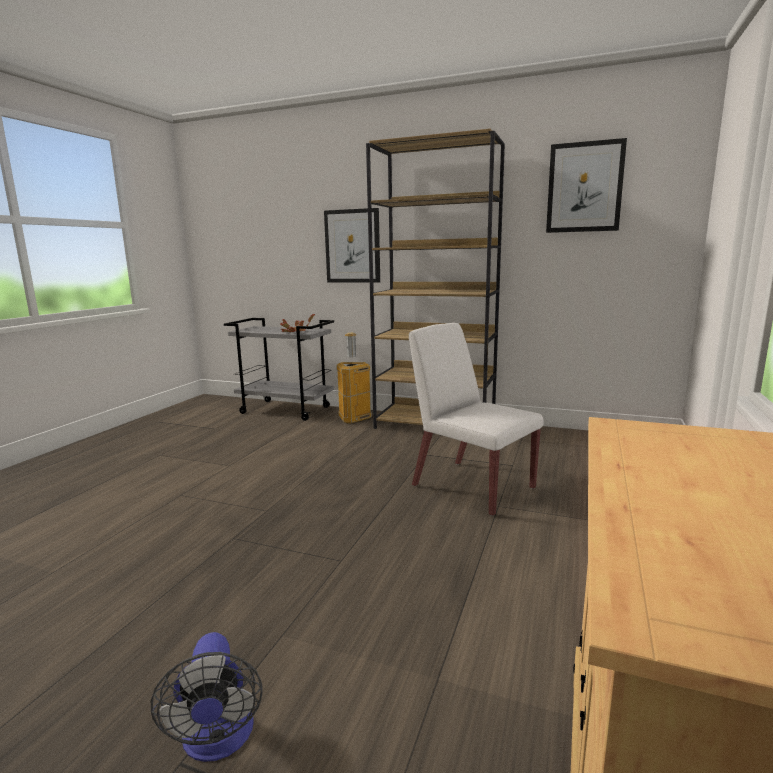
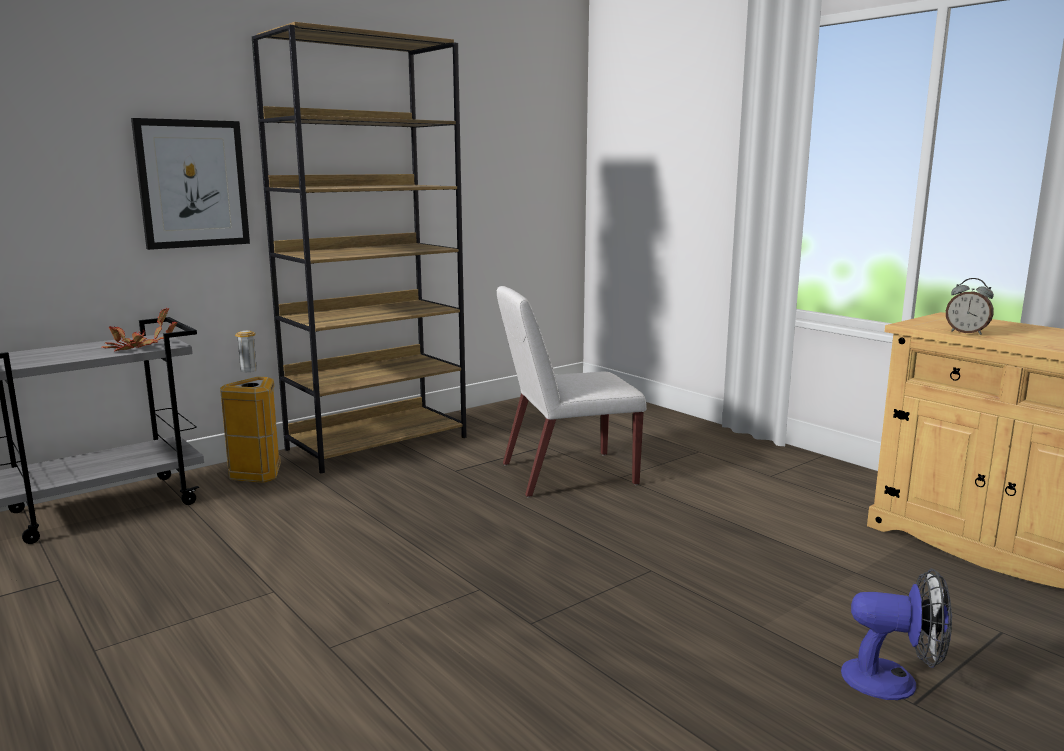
camera: 60 degrees left, 0 degrees up
(584, 187) = (493, 118): picture -> none
(627, 453) = (966, 332): none -> alarm clock

